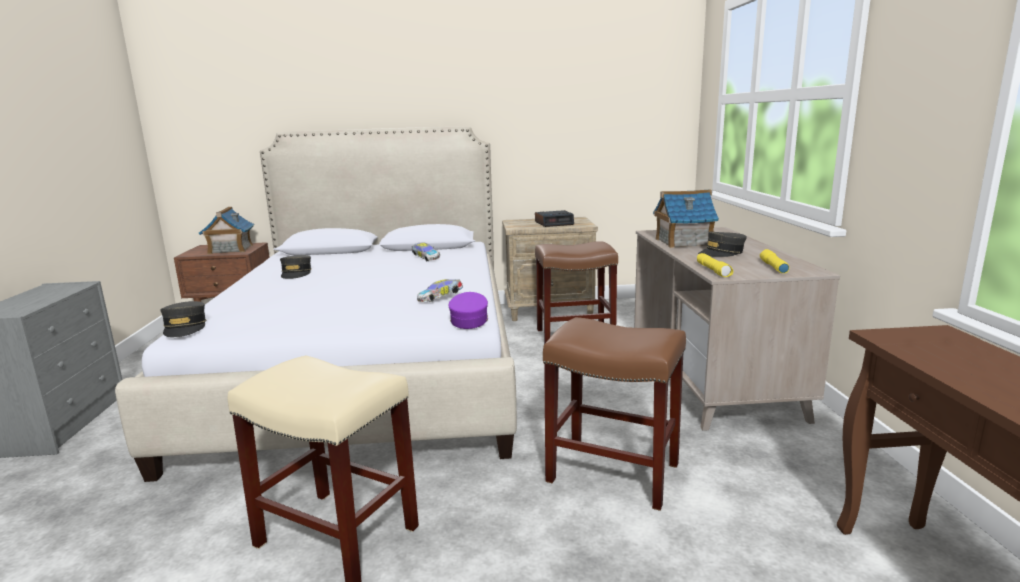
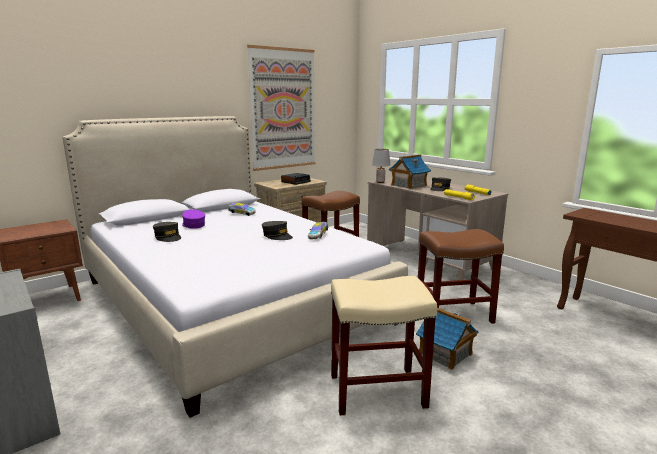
camera: 35 degrees left, 0 degrees up
(185, 328) = (186, 286): grey cap -> grey cap (277, 236)
(230, 249) = (45, 229): toy house -> toy house (445, 354)
(469, 320) = (365, 244): purple cap -> purple cap (193, 225)
(554, 116) = (283, 109): none -> picture
(651, 233) = (380, 182): none -> grey table lamp

